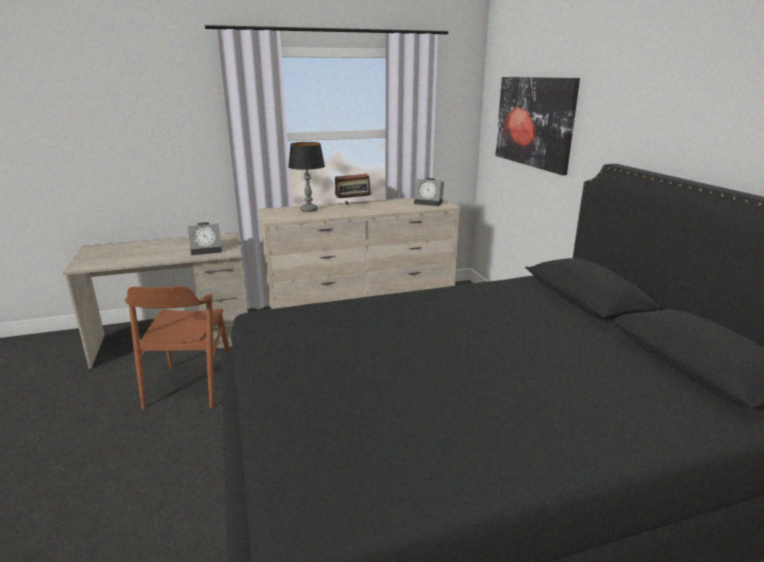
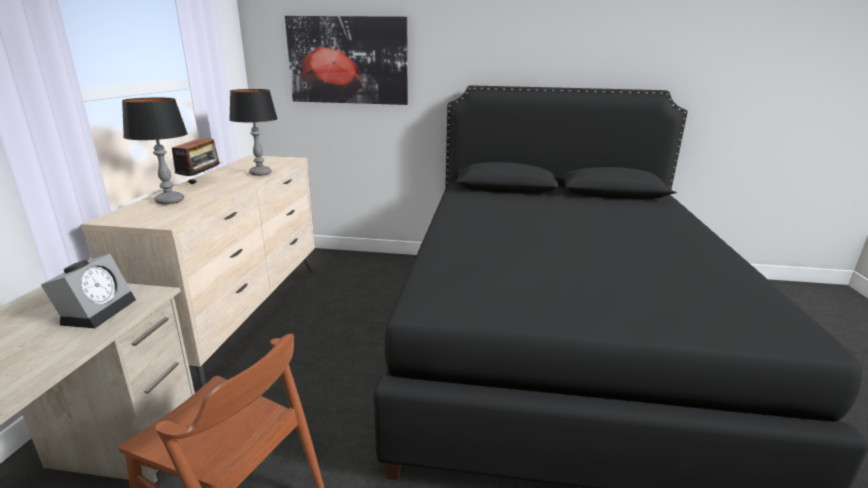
camera: 65 degrees left, 0 degrees up
(394, 209) = (260, 173): none -> table lamp
(429, 202) = (268, 161): alarm clock -> none

